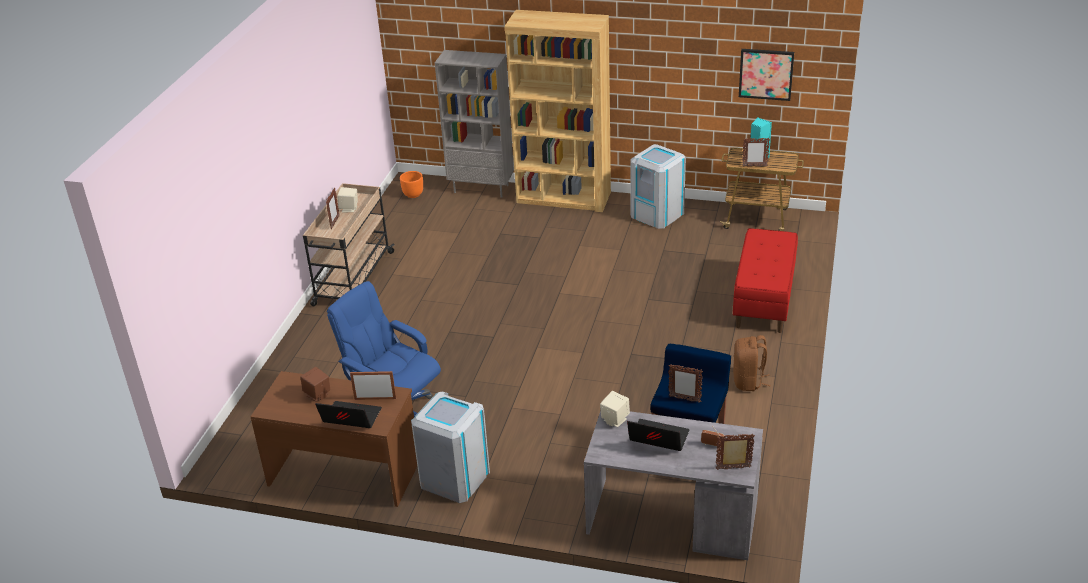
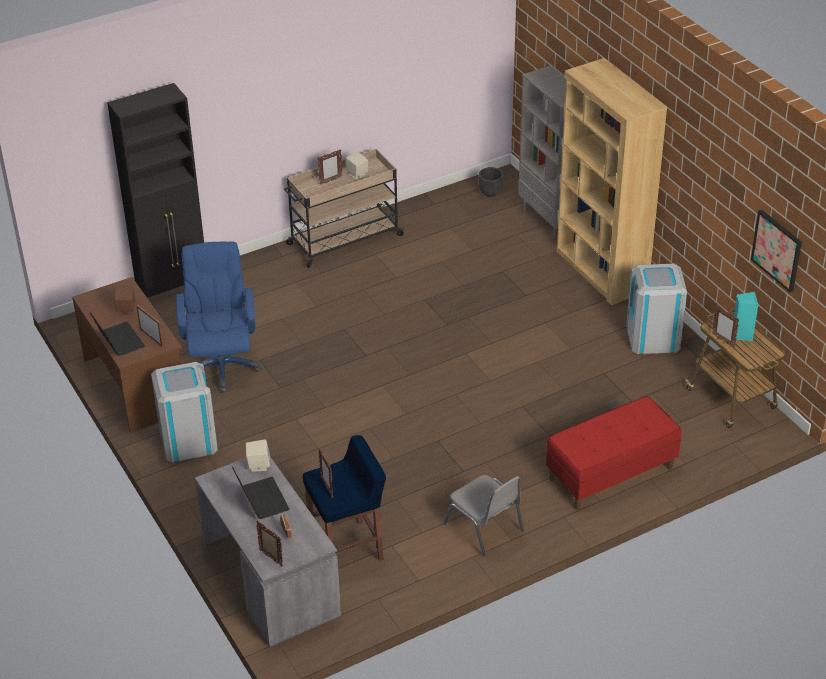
camera: 45 degrees right, 5 degrees up
(267, 390) = (174, 291): none -> black cabinet
(413, 194) = (490, 192): orange planter -> black planter
(748, 381) = (485, 528): brown backpack -> grey chair

